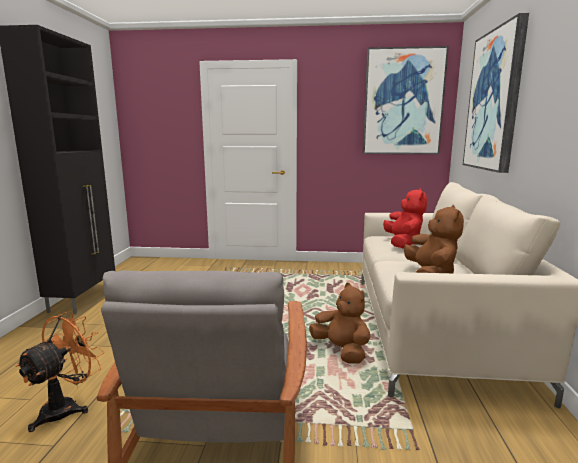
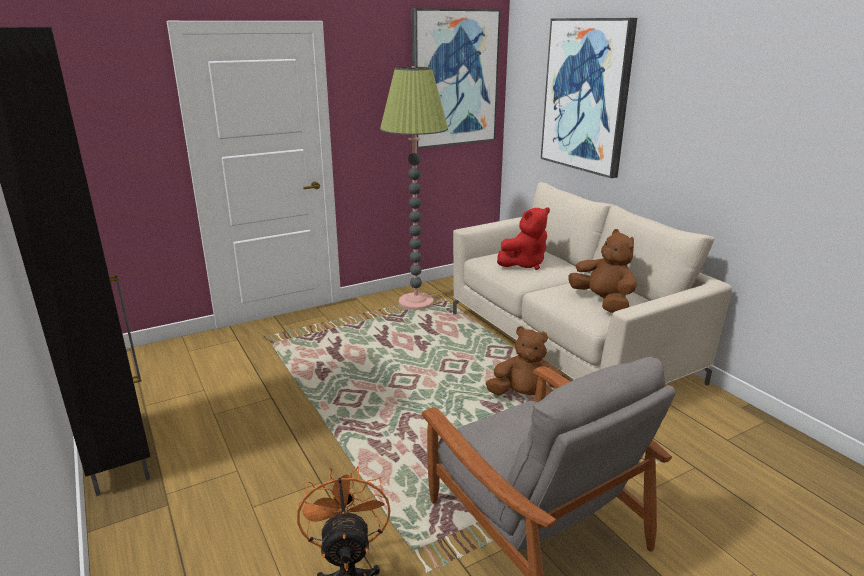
camera: 35 degrees left, 10 degrees up
(343, 272) = (416, 303): none -> floor lamp
(403, 244) = (524, 264): red plush toy -> red plush toy turned 90 degrees clockwise

